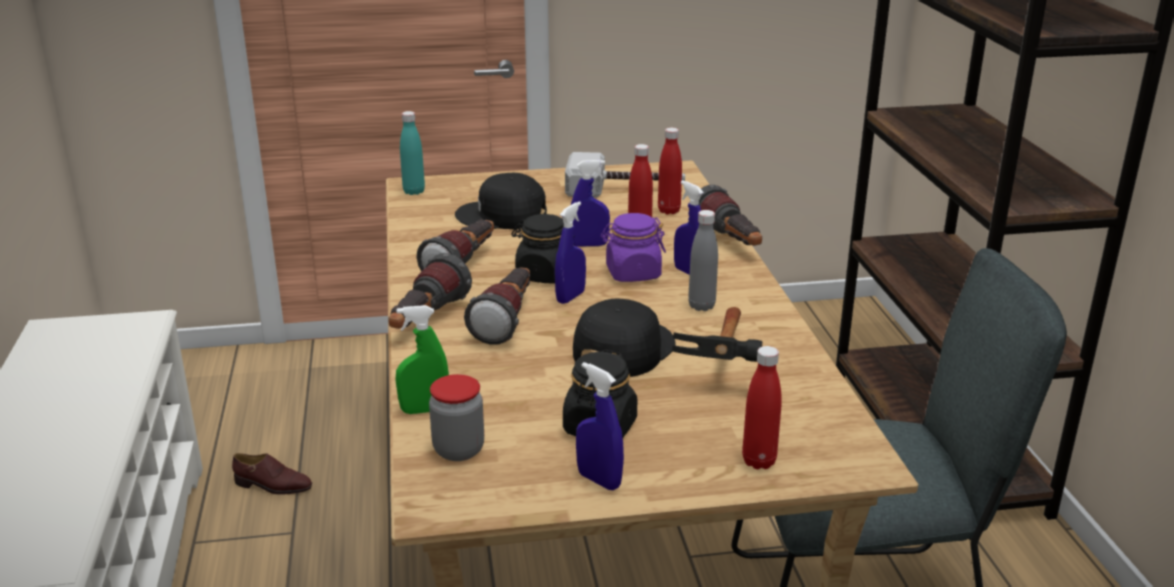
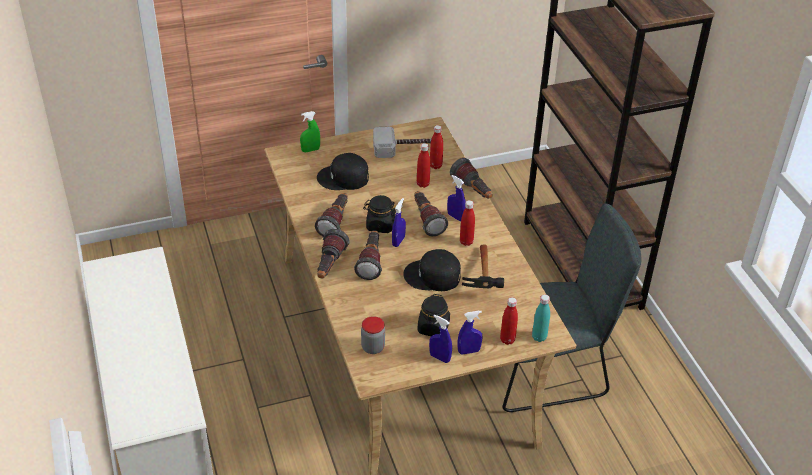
camera: 10 degrees left, 15 degrees up
(273, 486) = (221, 330): brown shoe -> none
(414, 191) = (286, 160): turquoise bottle -> turquoise bottle (539, 337)
(424, 410) = (349, 325): green spray bottle -> green spray bottle (310, 150)
(589, 245) = (398, 199): blue spray bottle -> blue spray bottle (469, 351)
(622, 349) = (433, 276): black cap -> black cap turned 105 degrees counterclockwise
(632, 273) = (426, 220): purple jar -> flashlight
(701, 306) = (466, 242): grey bottle -> red bottle

